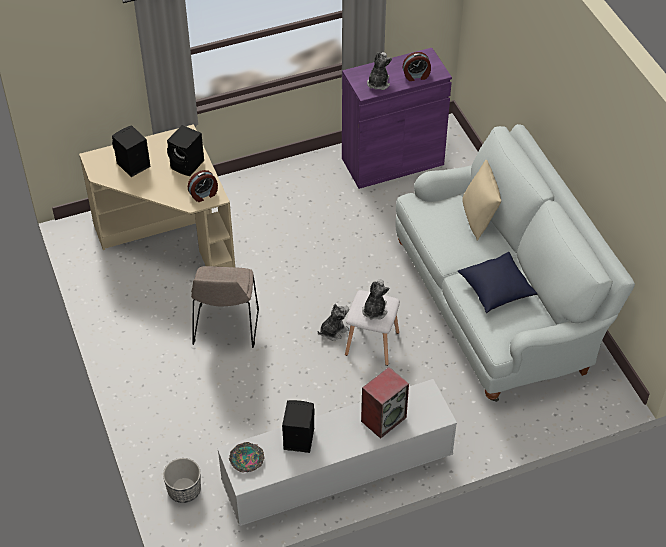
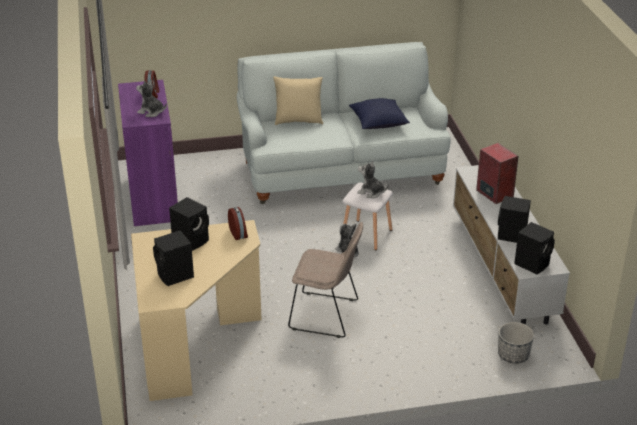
camera: 80 degrees left, 15 degrees down
(247, 460) = (532, 263): bowl -> black speaker

